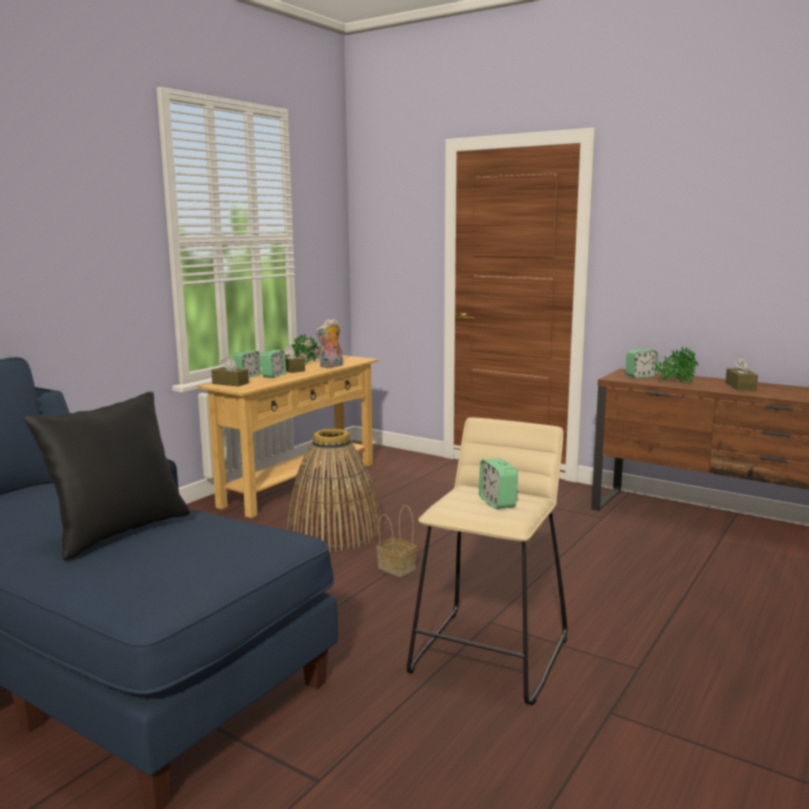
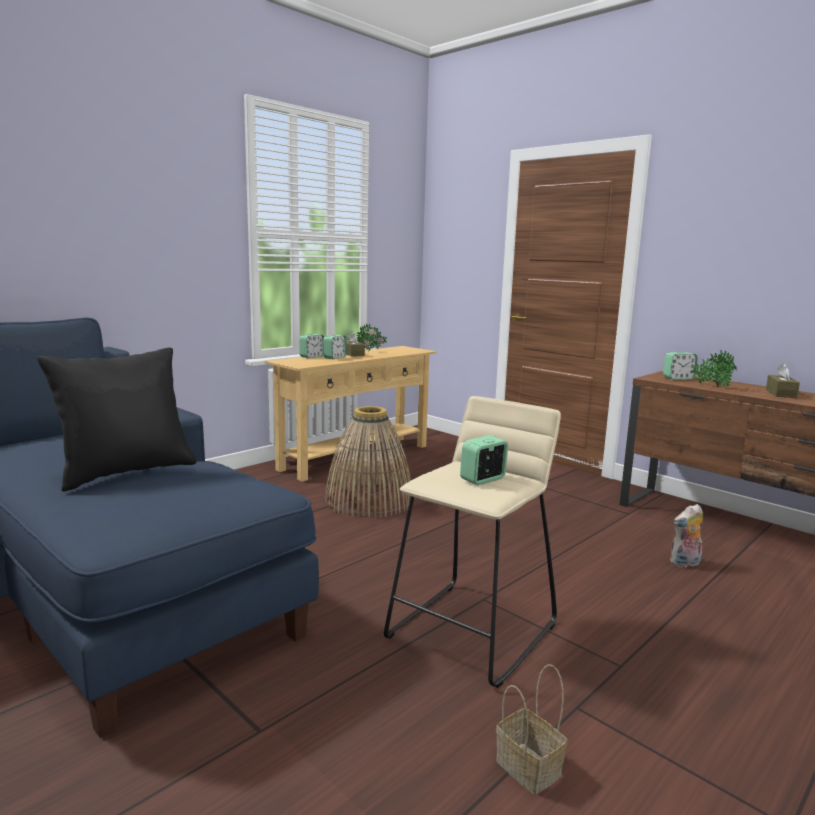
camera: 10 degrees right, 0 degrees up
(230, 383) = (293, 360): brown tissue box -> none
(331, 366) = (390, 354): plush toy -> plush toy (685, 563)
(395, 568) = (411, 538): basket -> basket (526, 767)
(497, 502) = (483, 479): alarm clock -> alarm clock turned 60 degrees clockwise

